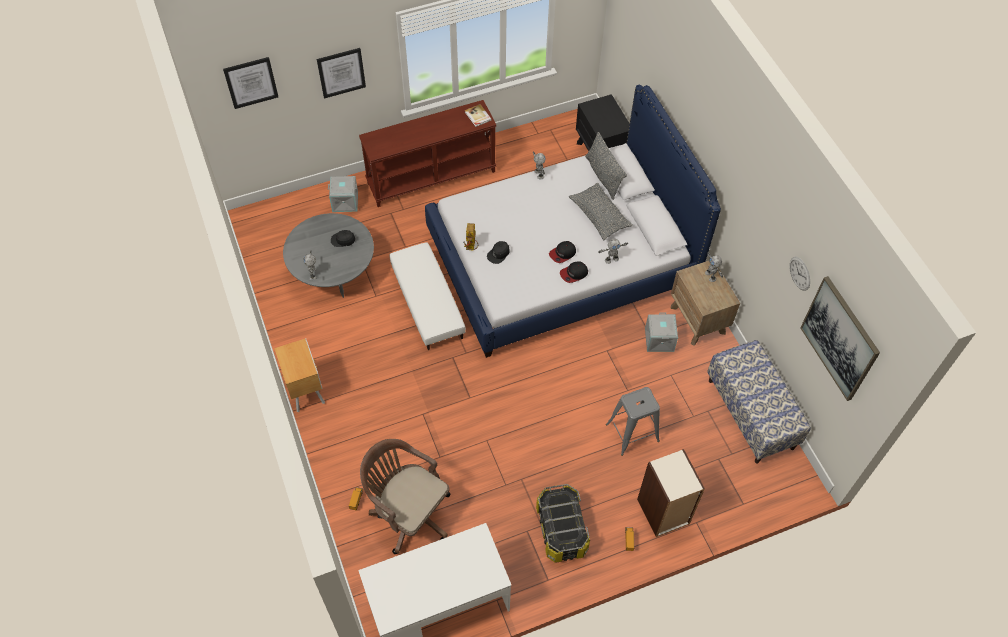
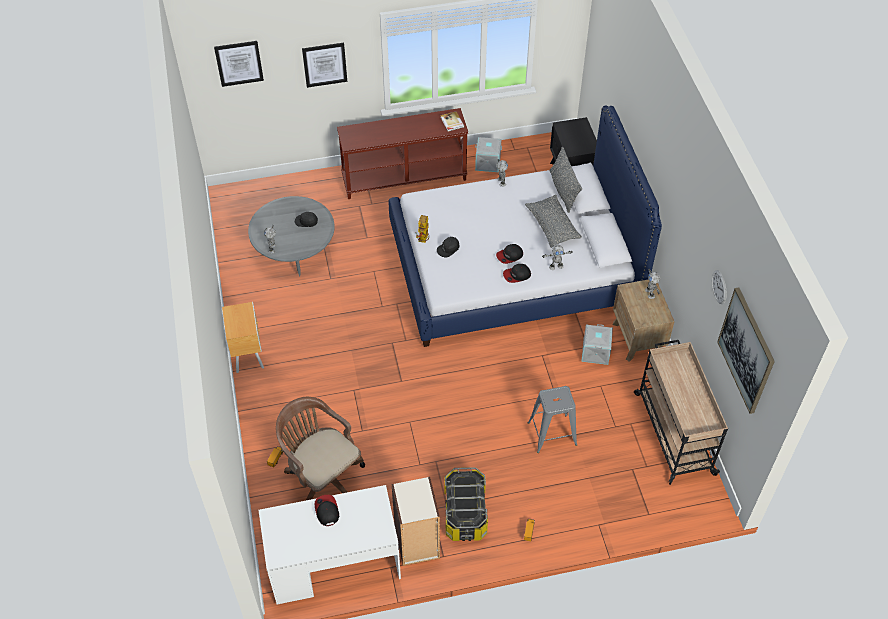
camera: 10 degrees right, 5 degrees down
(345, 201) = (318, 190): grey storage box -> grey storage box (488, 162)
(428, 302) = (378, 290): white ottoman -> none
(430, 560) = (326, 511): none -> cap
(663, 512) = (568, 510): bookcase -> bookcase (417, 543)
(751, 414) = (673, 432): bench -> beige cart

